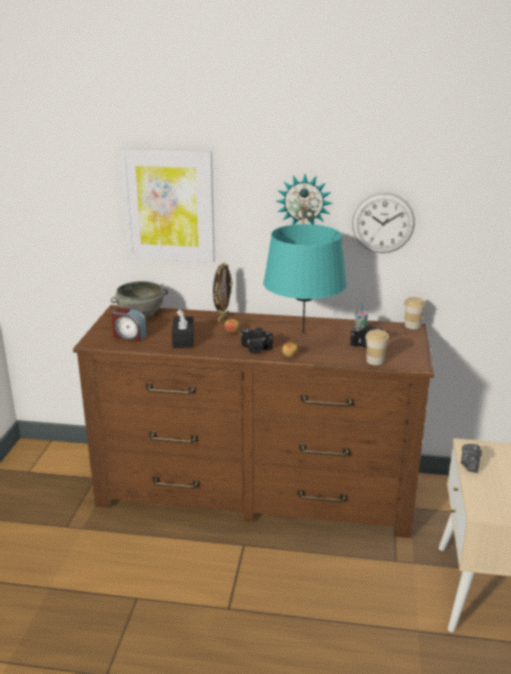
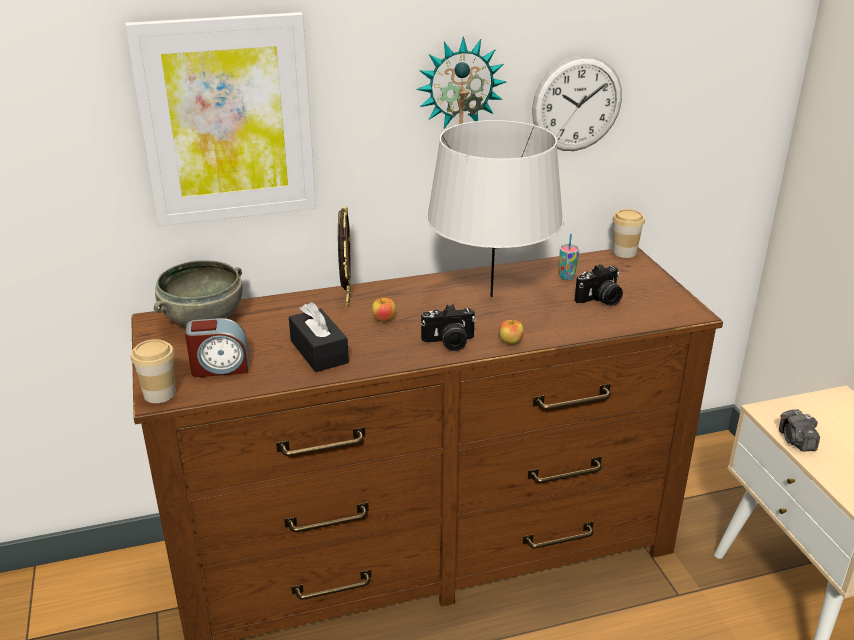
camera: 25 degrees left, 5 degrees up
(302, 333) = (490, 297): turquoise table lamp -> grey table lamp
(375, 361) = (633, 320): cup -> cup (159, 394)

